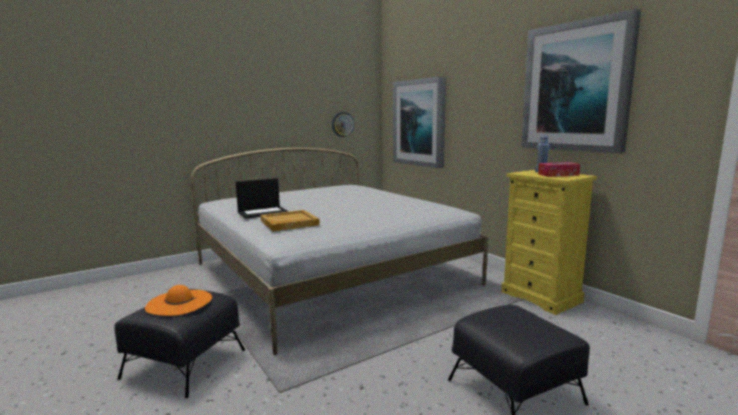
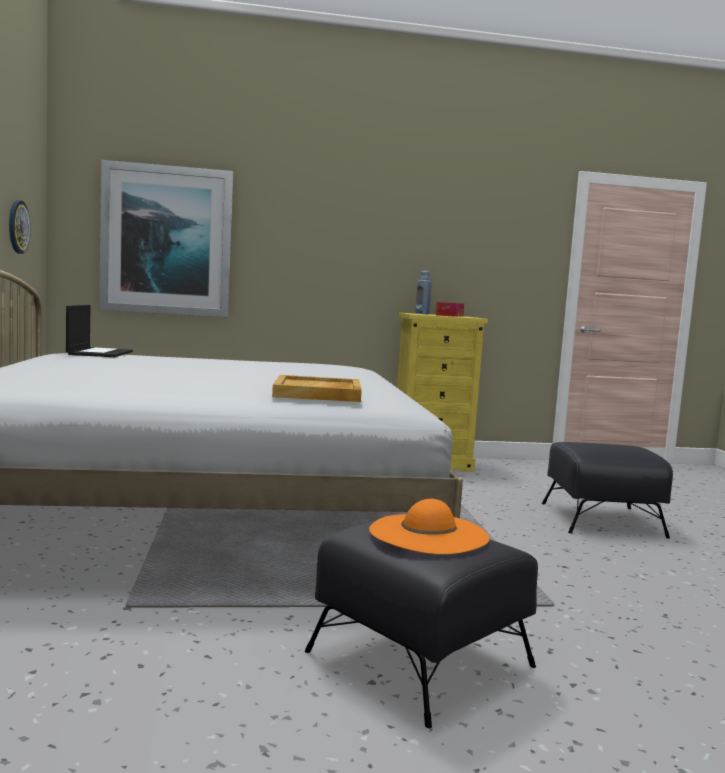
camera: 65 degrees left, 5 degrees down
(263, 212) = (202, 390): laptop -> laptop (99, 353)
(576, 87) = (442, 219): picture -> none

